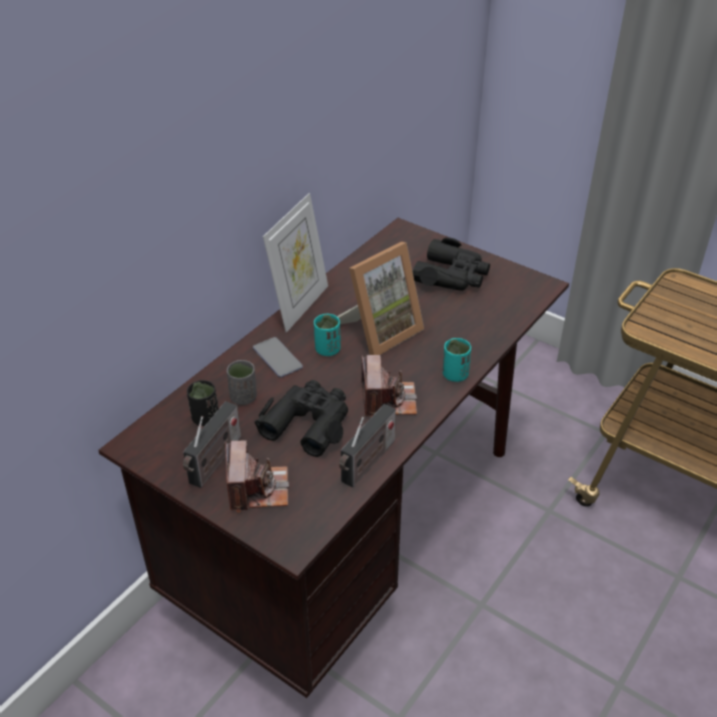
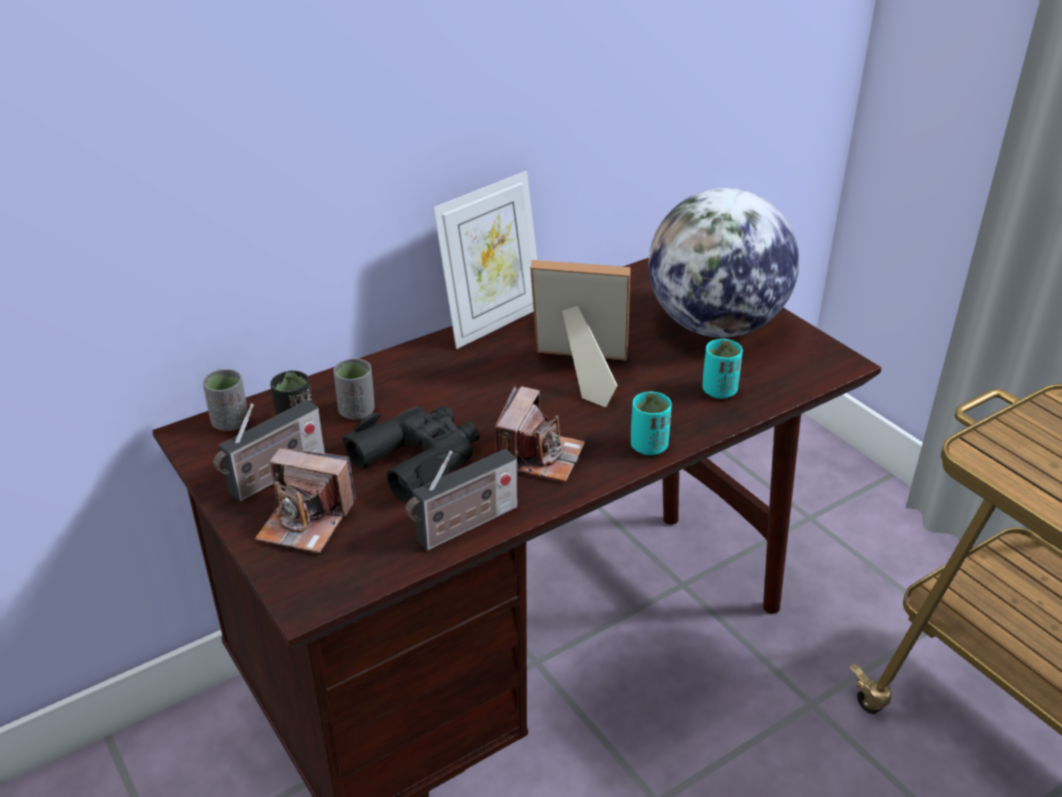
camera: 20 degrees right, 5 degrees down
(155, 429) = (230, 423): none -> grey cup
(257, 489) = (306, 521): camera -> camera turned 90 degrees clockwise
(277, 358) = (427, 376): phone -> none
(327, 350) = (496, 379): turquoise cup -> turquoise cup (719, 391)
(380, 331) = (578, 372): picture frame -> picture frame turned 150 degrees counterclockwise
(452, 275) = (715, 326): black binoculars -> globe

